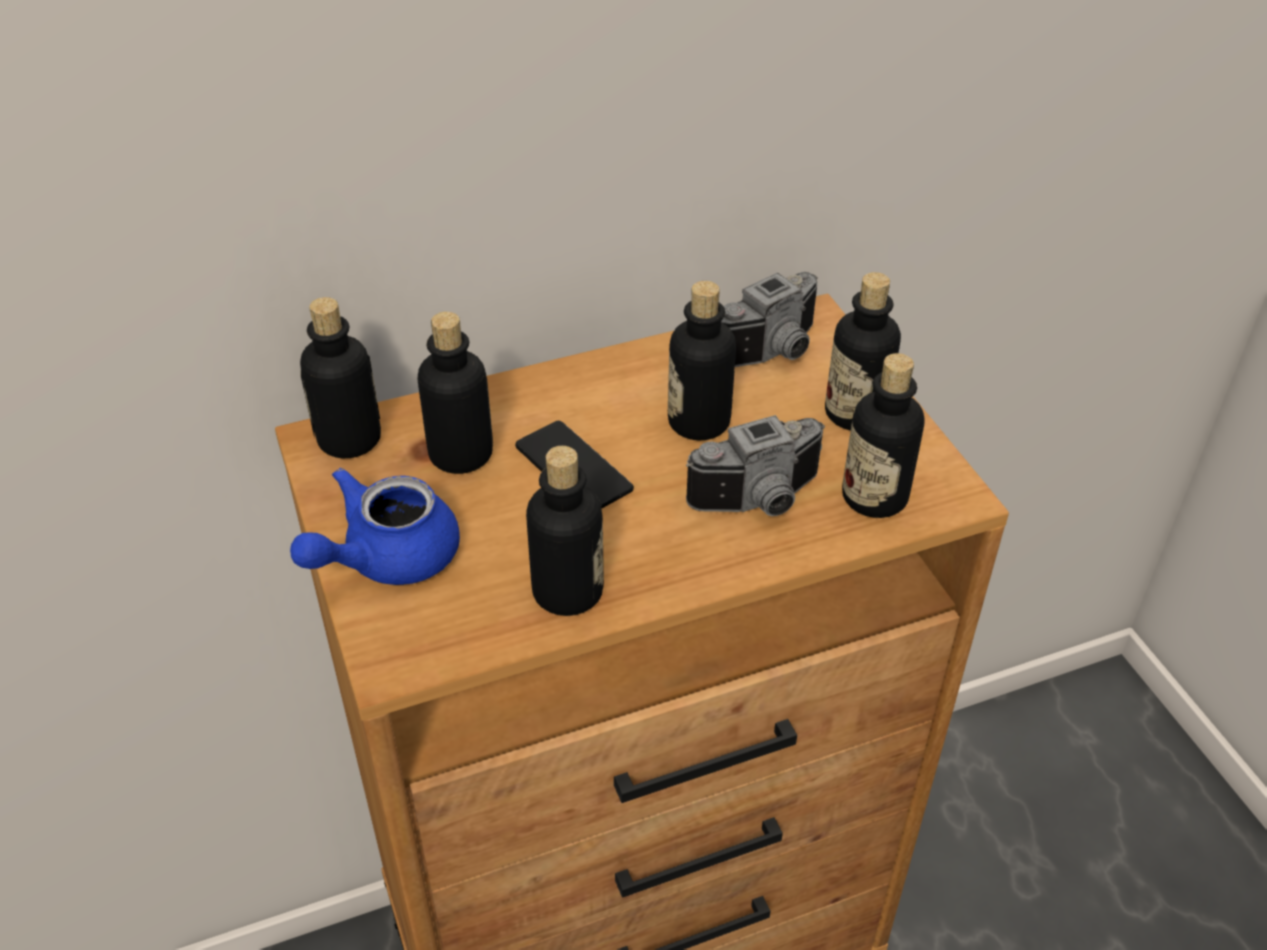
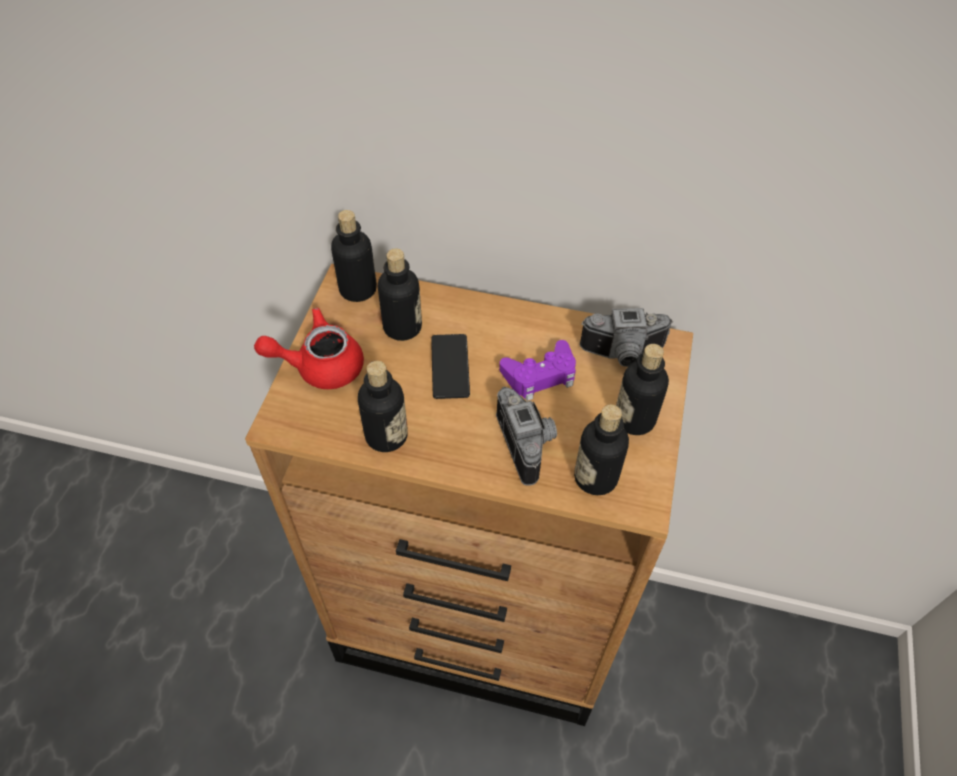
camera: 35 degrees right, 10 degrees up
(386, 558) = (320, 366): blue teapot -> red teapot
(699, 422) = (540, 375): bottle -> purple game controller
(762, 502) = (530, 443): camera -> camera turned 120 degrees counterclockwise

